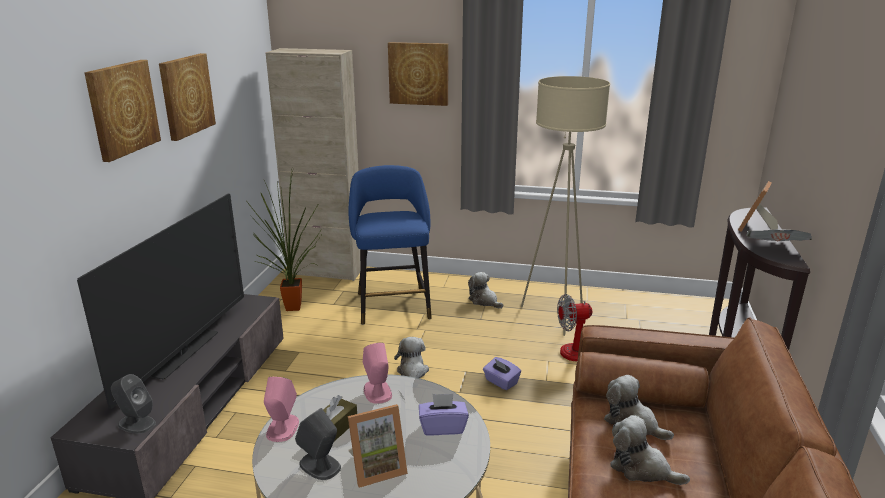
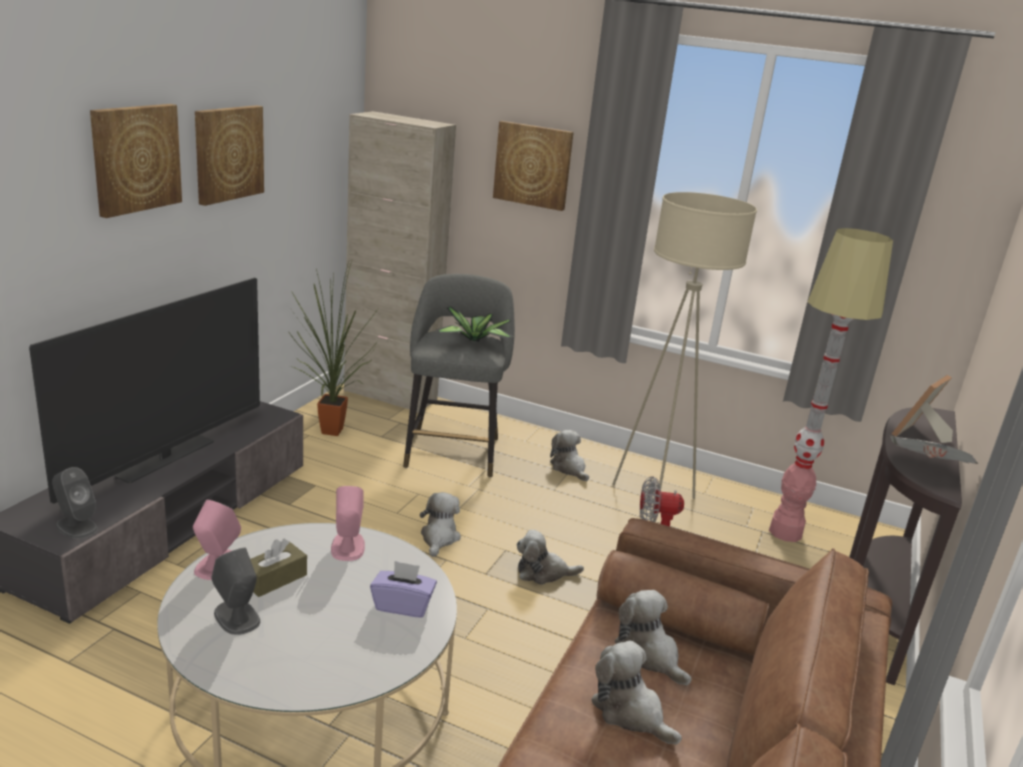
camera: 10 degrees right, 0 degrees up
(377, 468) = (300, 635): picture frame -> none
(393, 303) = (453, 449): blue stool -> grey stool
(401, 216) = (475, 342): none -> potted plant
(501, 382) = (543, 572): purple tissue box -> plush toy
(654, 317) = (785, 532): none -> floor lamp

